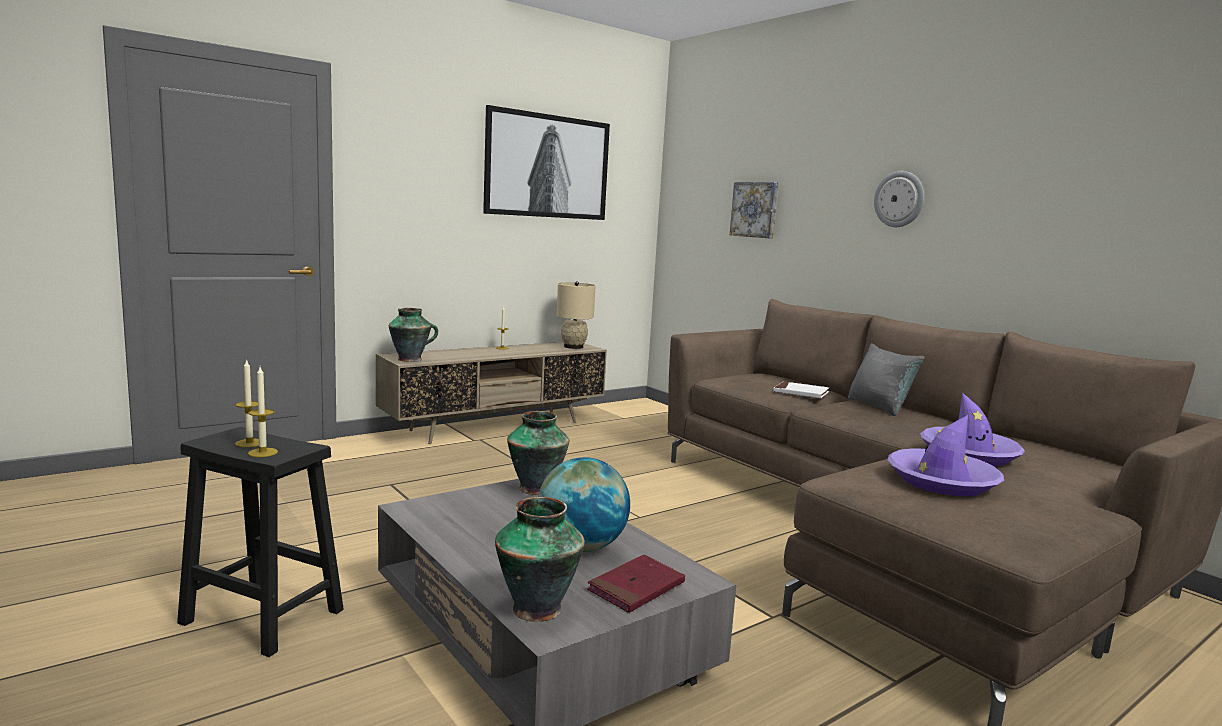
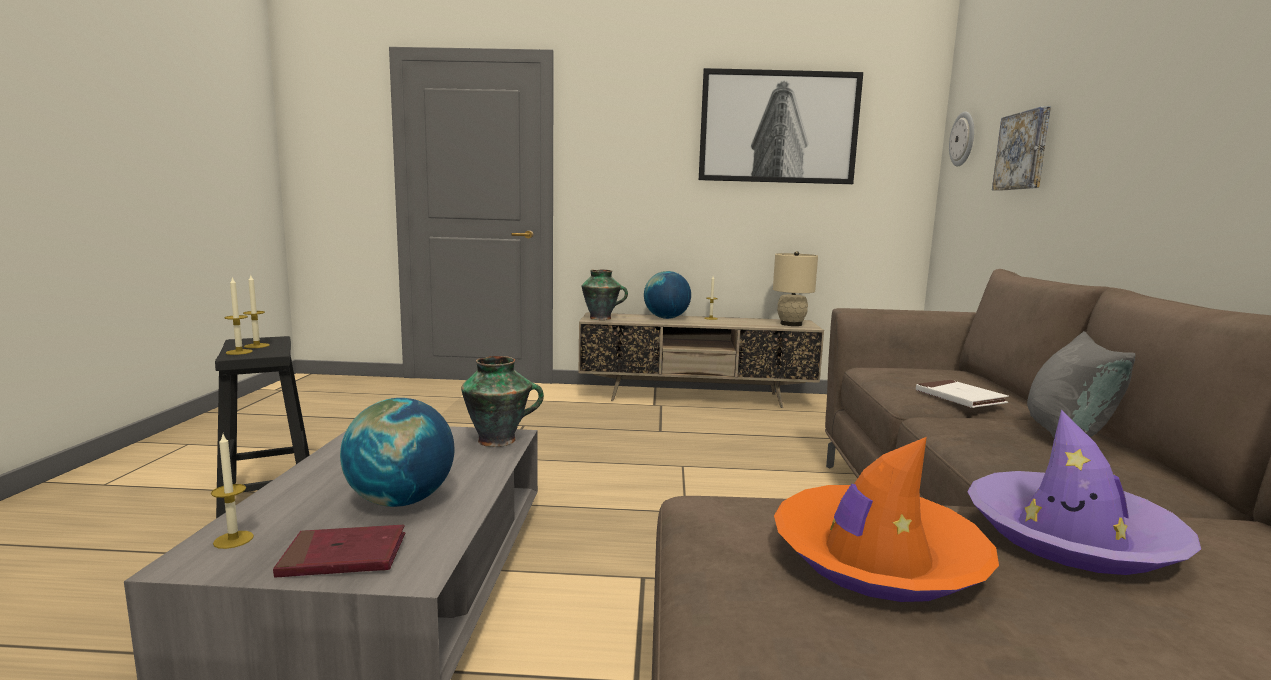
camera: 40 degrees right, 0 degrees up
(466, 352) = (666, 318): none -> globe
(538, 607) = (233, 539): vase -> candle
(899, 199) = (1207, 91): wall clock -> wall clock (963, 139)
(941, 482) = (876, 558): purple hat -> orange hat

